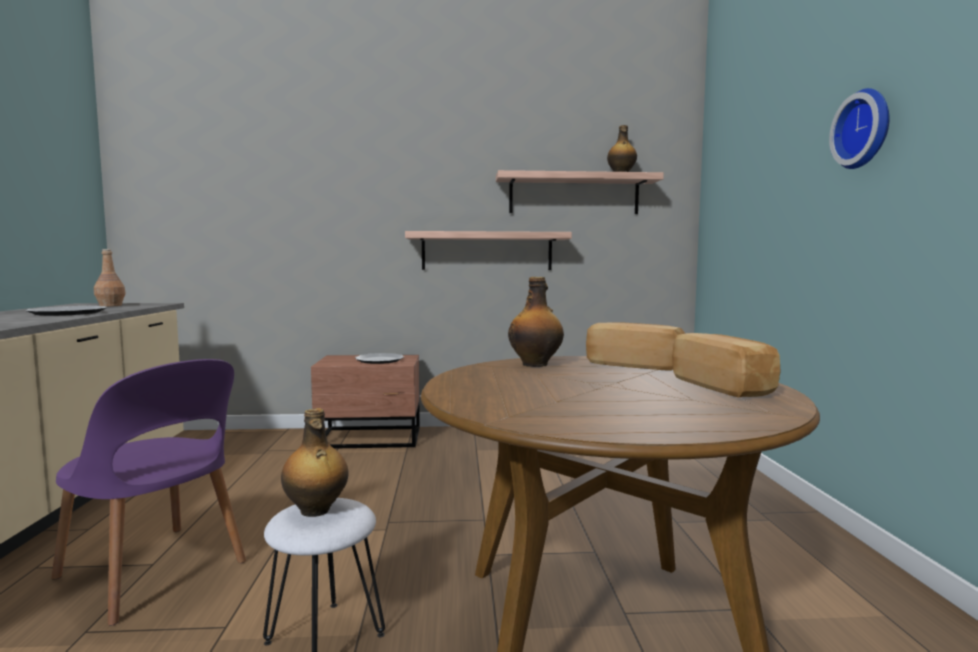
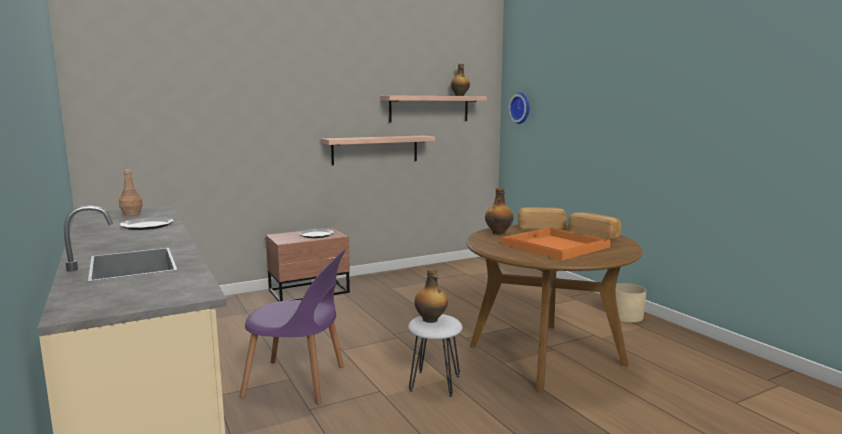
camera: 25 degrees left, 5 degrees up
(592, 393) = (554, 245): none -> orange tray
(862, 581) = (626, 316): none -> beige planter
(865, 129) = (617, 99): wall clock -> wall clock (521, 108)

